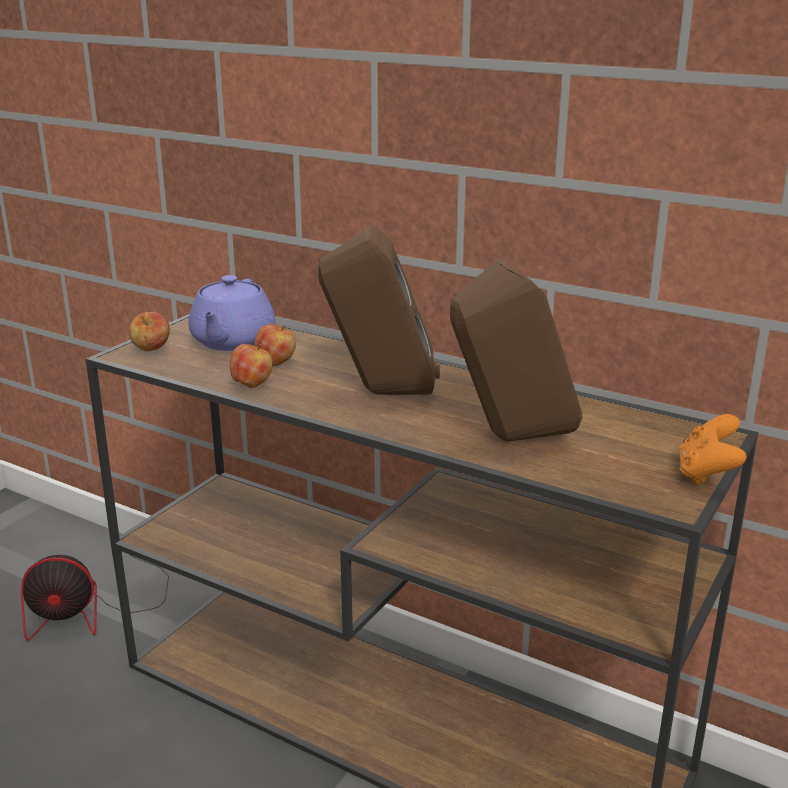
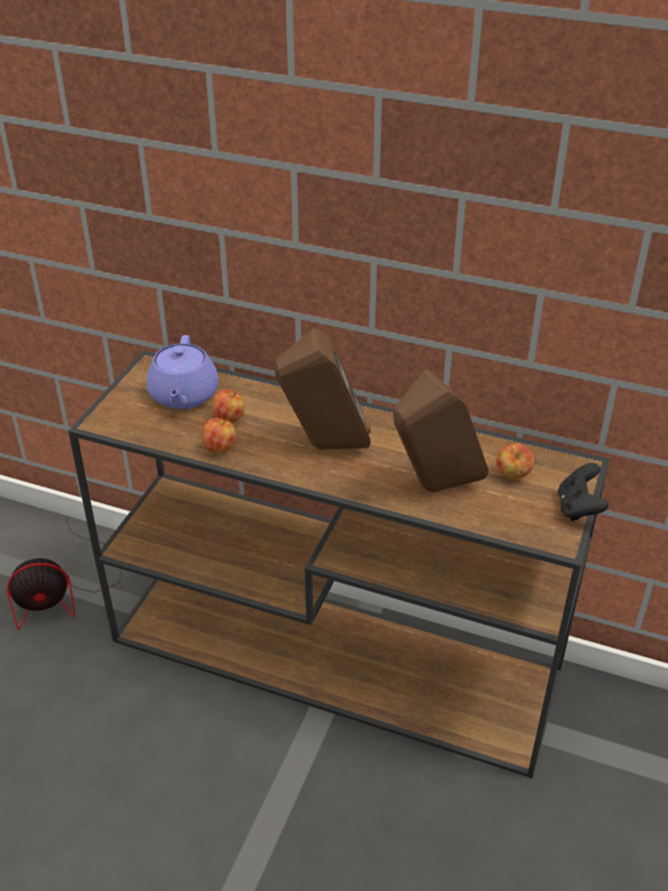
camera: 10 degrees left, 15 degrees up
(151, 350) = (120, 414): apple -> apple (512, 475)
(706, 474) = (578, 508): orange game controller -> black game controller

